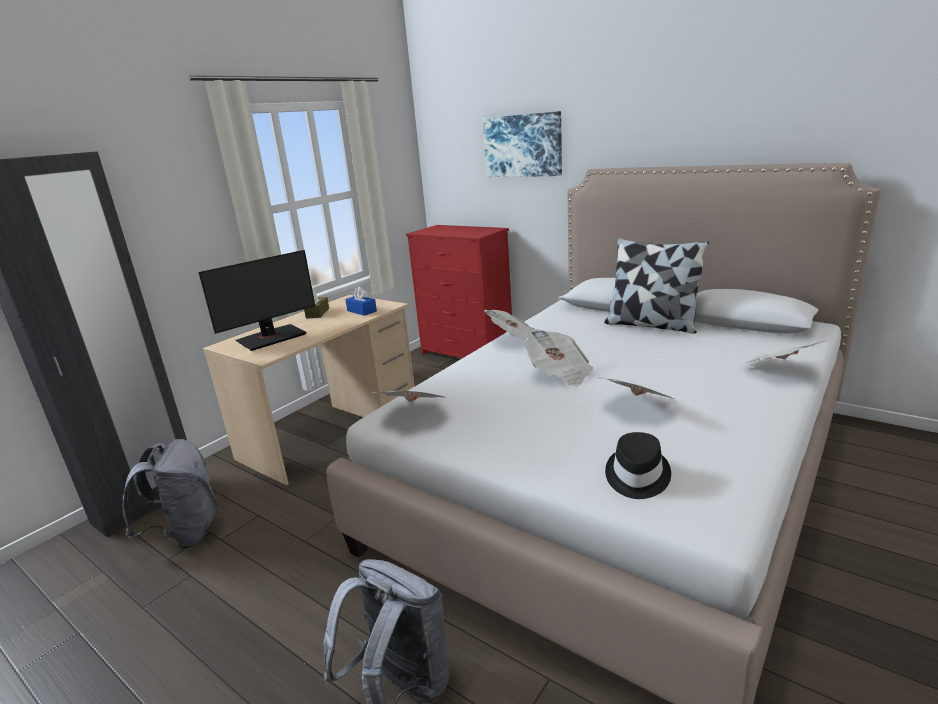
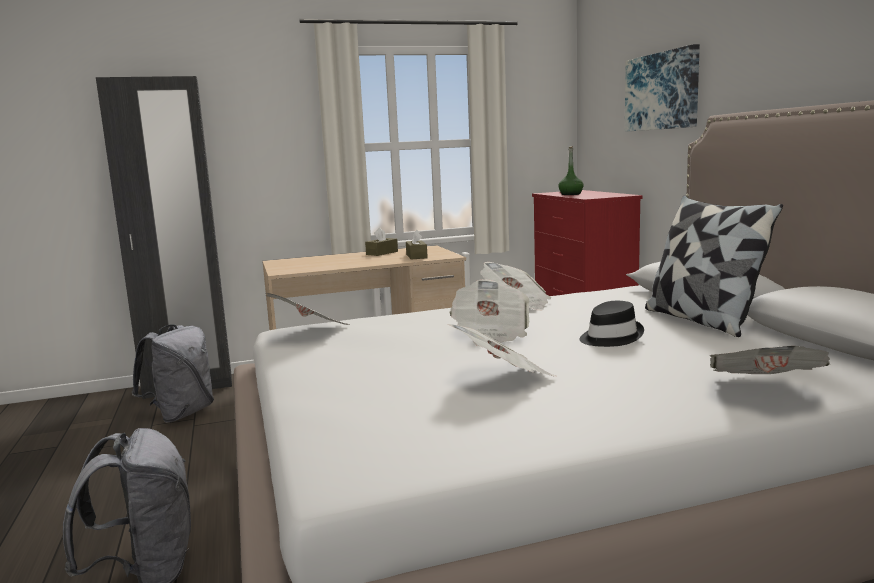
camera: 35 degrees right, 10 degrees down
(271, 338) = (314, 262): monitor -> none
(362, 311) = (416, 256): blue tissue box -> brown tissue box
(447, 232) = (570, 194): none -> green bottle
(636, 476) = (365, 420): black hat -> black hat (609, 337)

